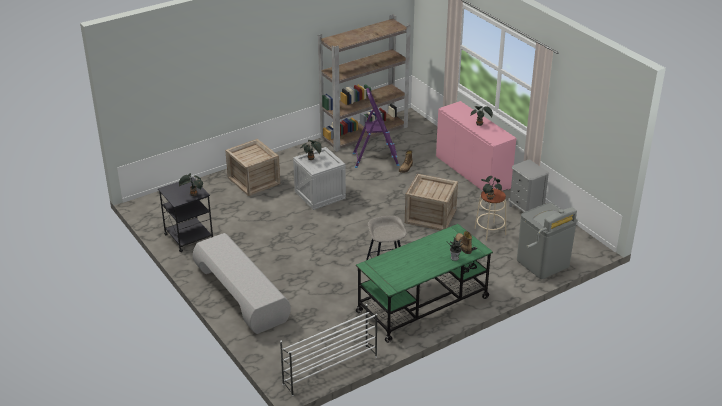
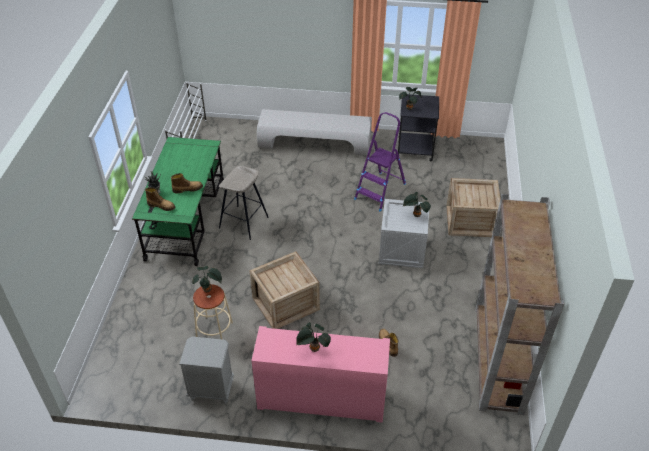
camera: 130 degrees right, 10 degrees up
(376, 159) = (429, 331): purple step ladder -> purple step ladder (380, 191)
(430, 245) = (187, 189): none -> boot
(542, 265) = (128, 329): grey washing machine -> none

